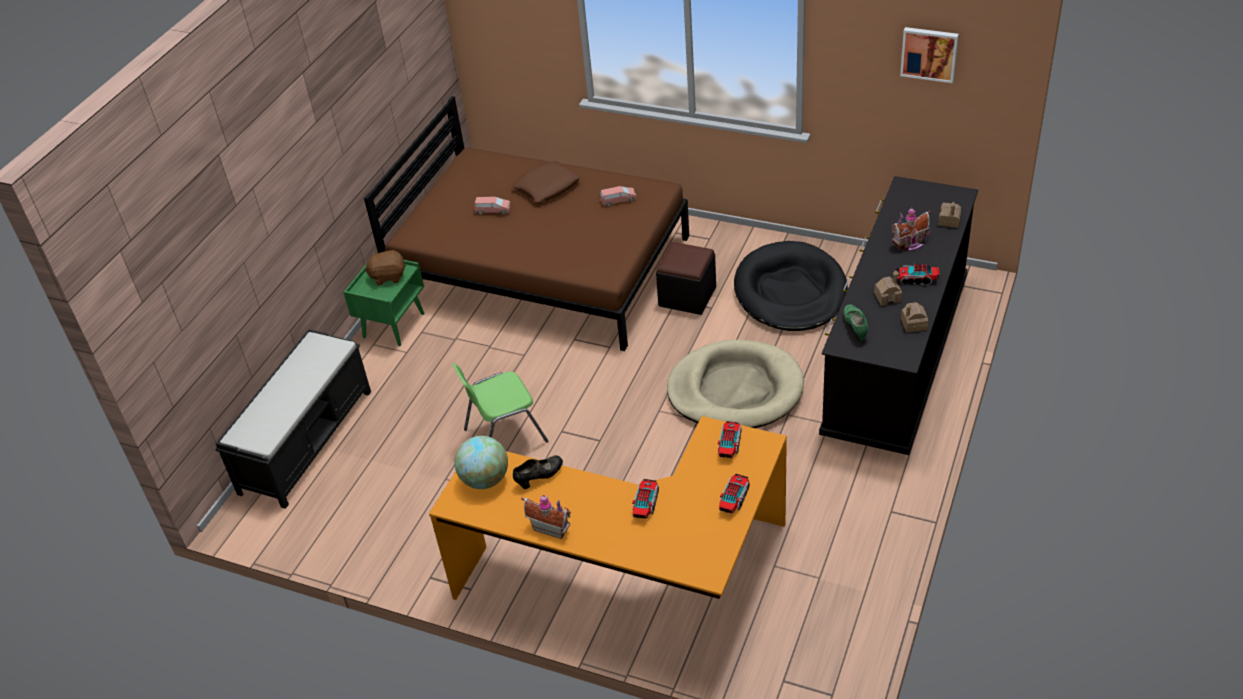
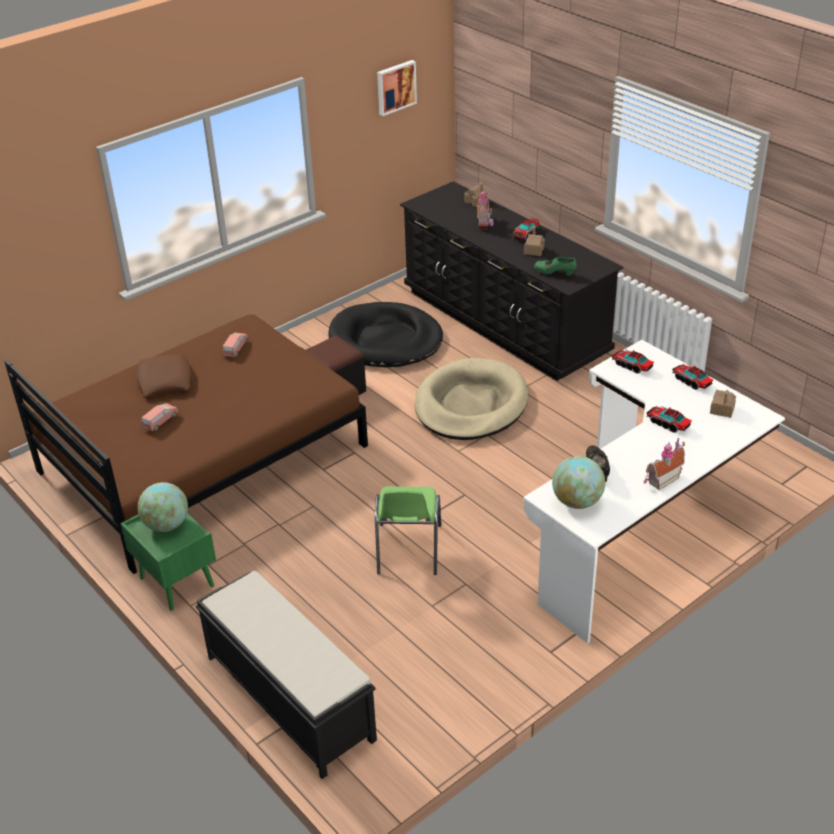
camera: 65 degrees left, 5 degrees down
(388, 276) = (166, 525): brown plush toy -> globe
(633, 586) = (643, 528): orange desk -> white desk
(913, 324) = (572, 251): toy house -> toy house (722, 409)

